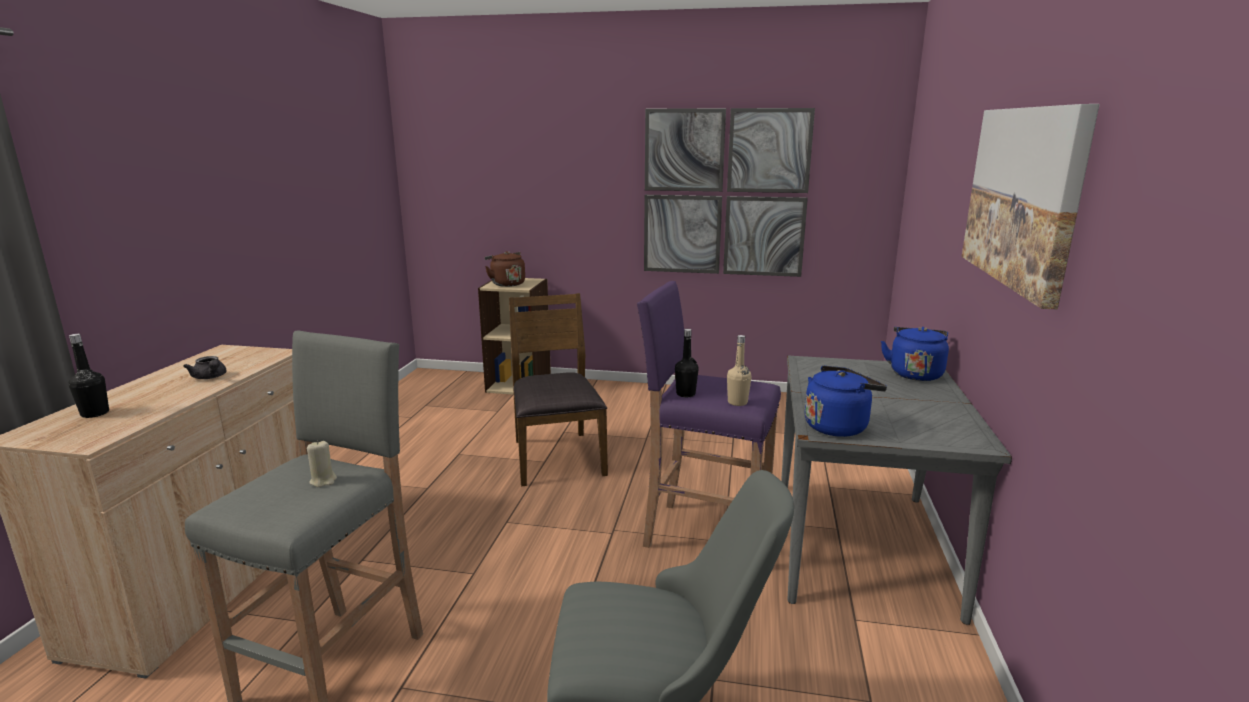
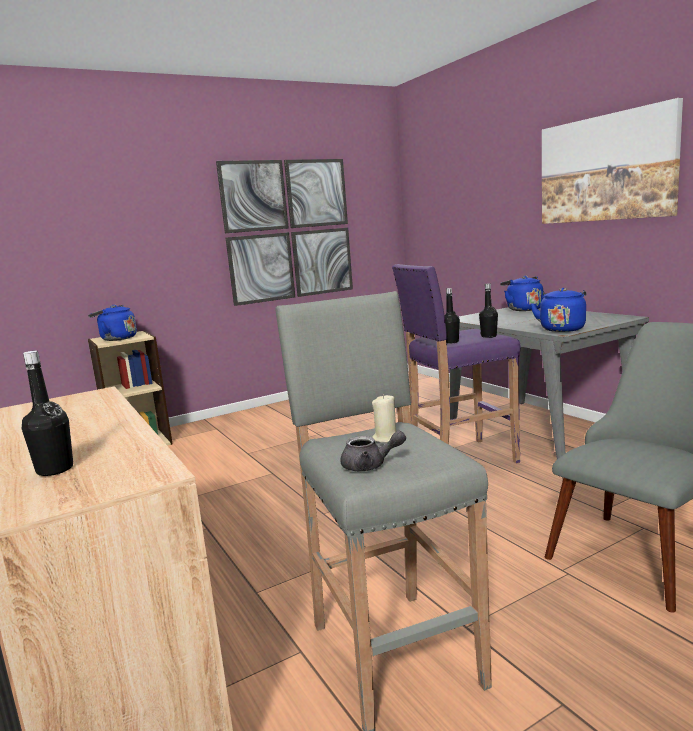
camera: 40 degrees left, 5 degrees down
(210, 377) = (90, 419): grey teapot -> grey teapot (370, 466)
(506, 284) = (116, 339): brown kettle -> blue kettle
(556, 457) = (276, 467): brown chair -> none
(737, 402) = (488, 336): beige bottle -> black bottle

